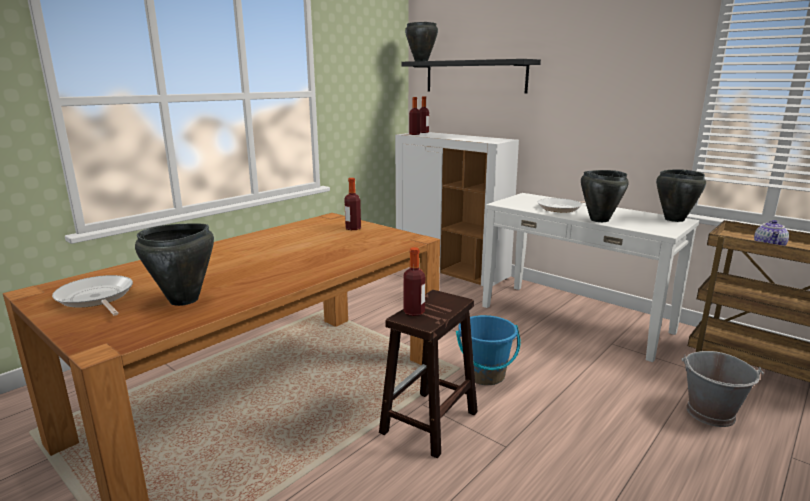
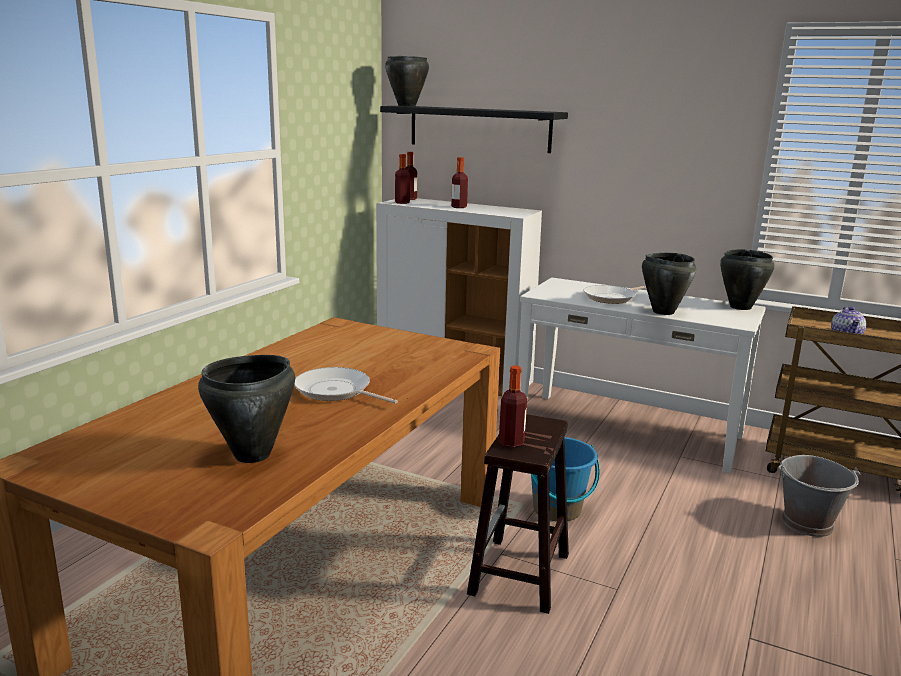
camera: 15 degrees left, 0 degrees up
(96, 298) = (128, 463): frying pan -> frying pan (336, 391)
(353, 228) = (381, 339): bottle -> bottle (459, 207)

